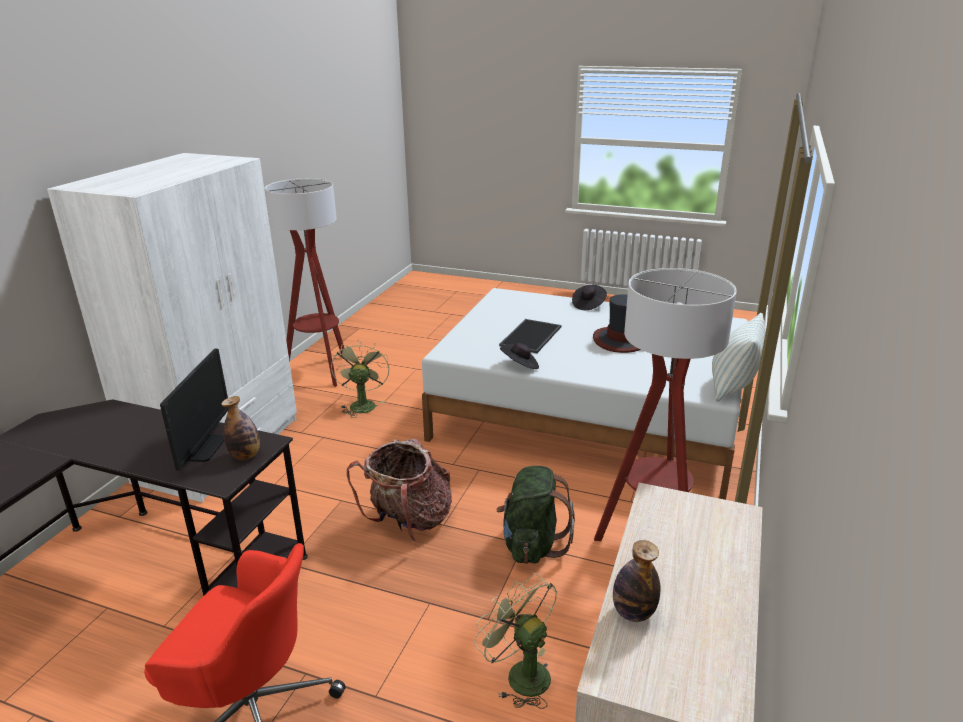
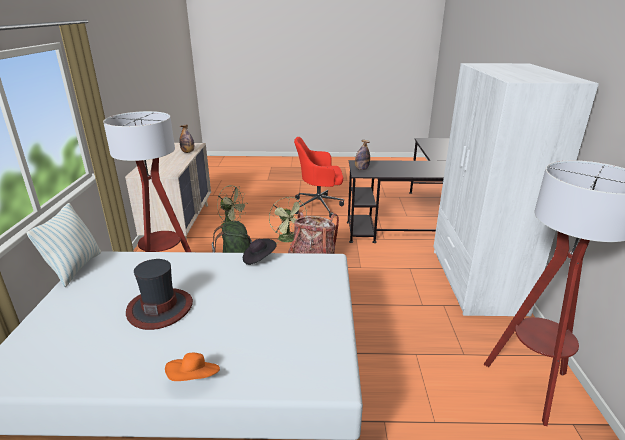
camera: 160 degrees right, 0 degrees up
(203, 448) = (384, 169): monitor -> none
(362, 404) = (431, 345): green fan -> green fan (289, 240)
(531, 336) = (259, 295): tray -> none
(588, 305) = (194, 379): black hat -> orange hat

